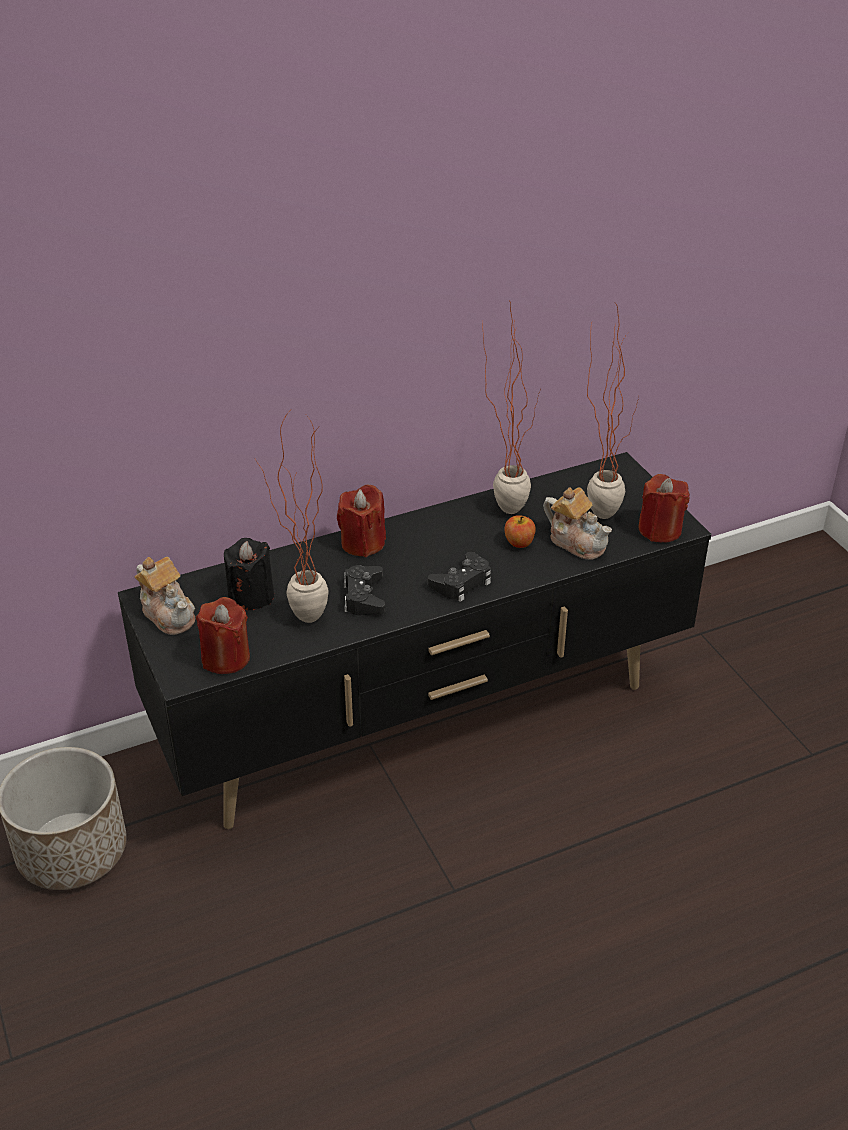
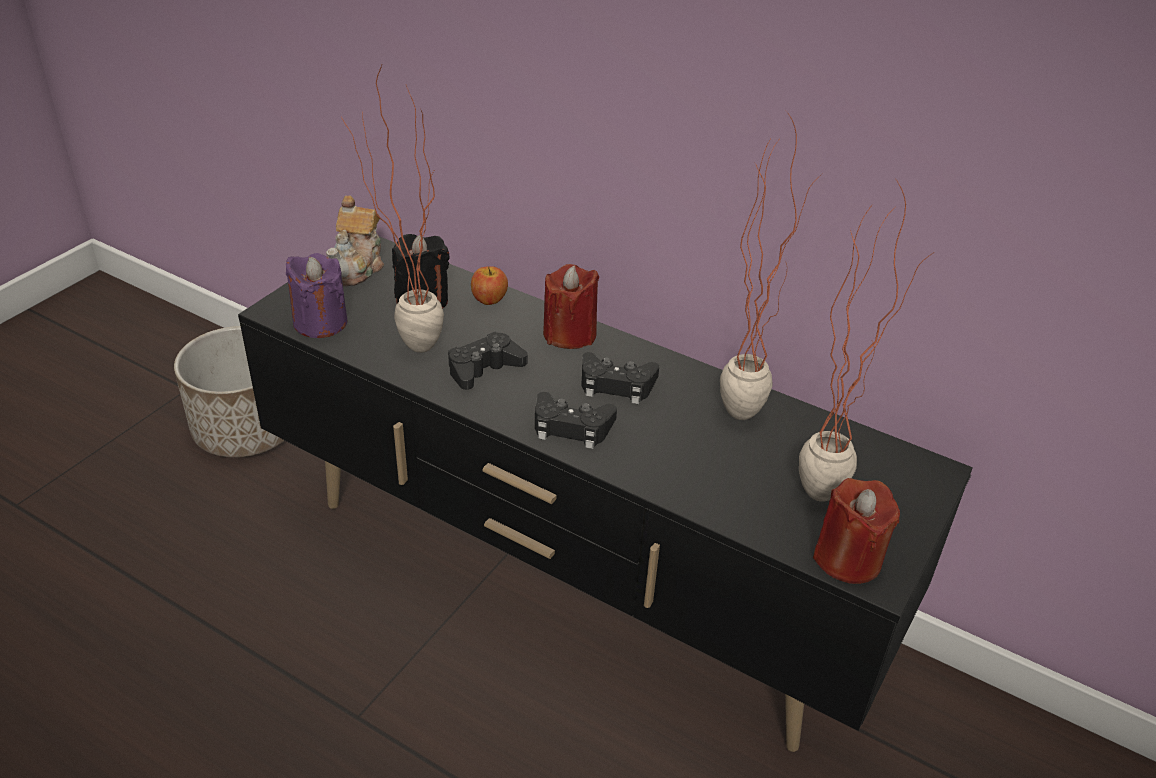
camera: 55 degrees right, 0 degrees up
(226, 658) = (320, 322): red candle -> purple candle
(437, 546) = (616, 385): none -> black game controller
(519, 543) = (687, 443): apple -> apple (489, 299)
(577, 542) = (740, 490): teapot -> none

